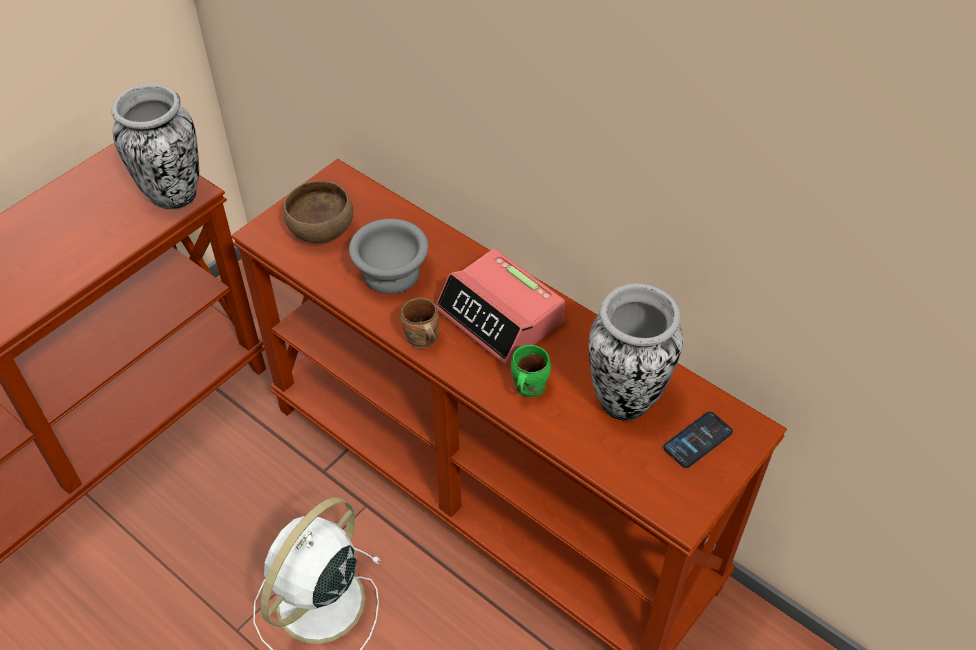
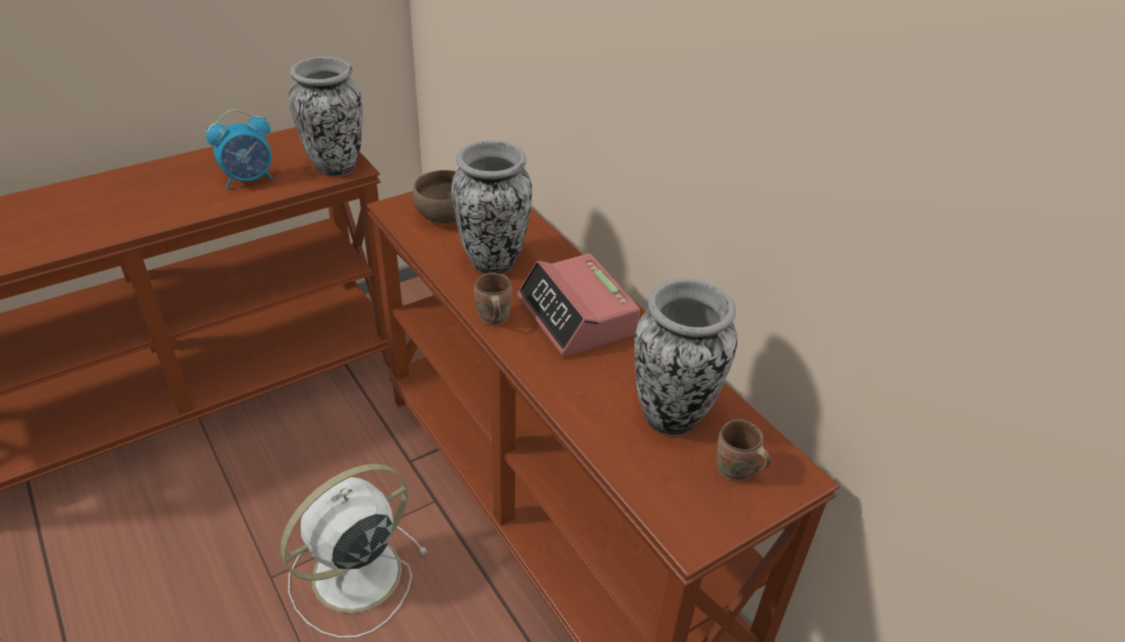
camera: 15 degrees right, 10 degrees down
(87, 235) = (249, 179): none -> alarm clock
(393, 274) = (493, 261): grey bowl -> vase
(527, 387) = (576, 380): green mug -> none
(697, 440) = (735, 471): phone -> brown mug

